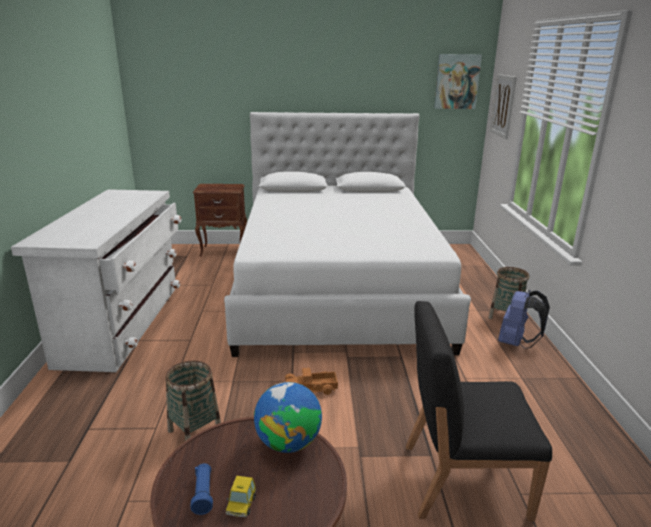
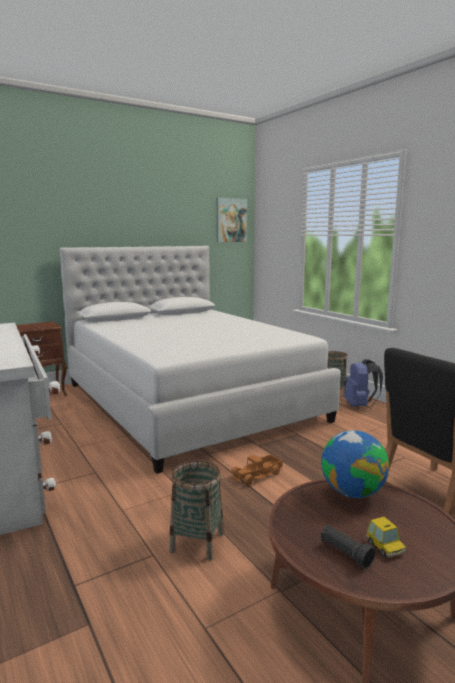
camera: 30 degrees left, 10 degrees down
(203, 494) = (345, 554): blue flashlight -> black flashlight
(503, 106) = (274, 236): picture -> none

